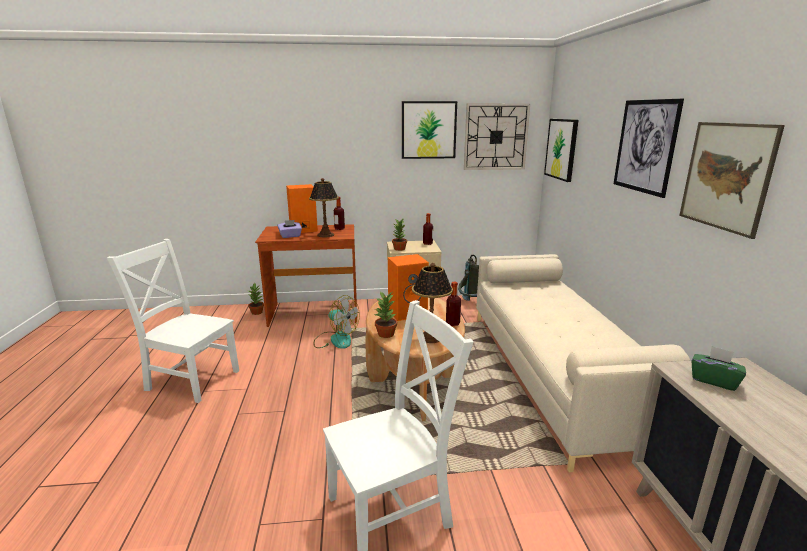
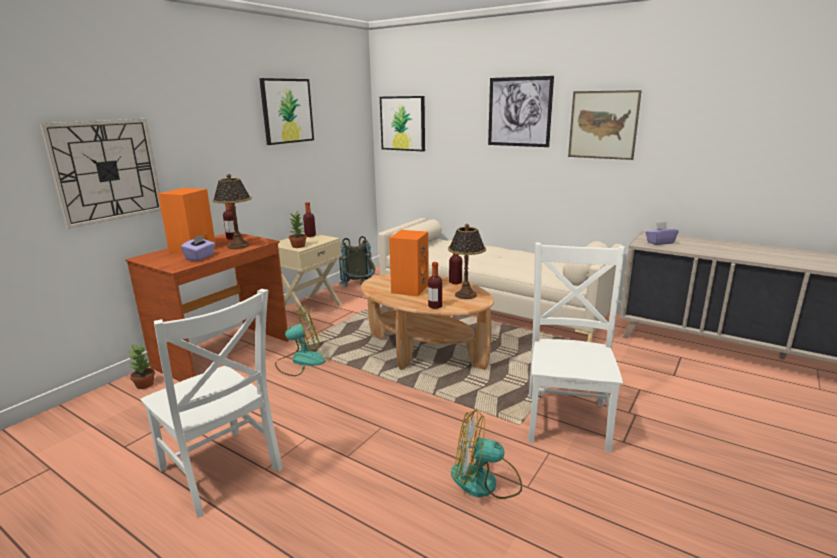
camera: 50 degrees left, 0 degrees up
(190, 379) = (222, 472): white chair -> white chair turned 105 degrees counterclockwise
(250, 495) = (485, 481): none -> fan
(386, 334) = (435, 306): potted plant -> bottle
(495, 137) = (339, 116): wall clock -> wall clock (106, 171)
(714, 380) = (660, 242): green tissue box -> purple tissue box

